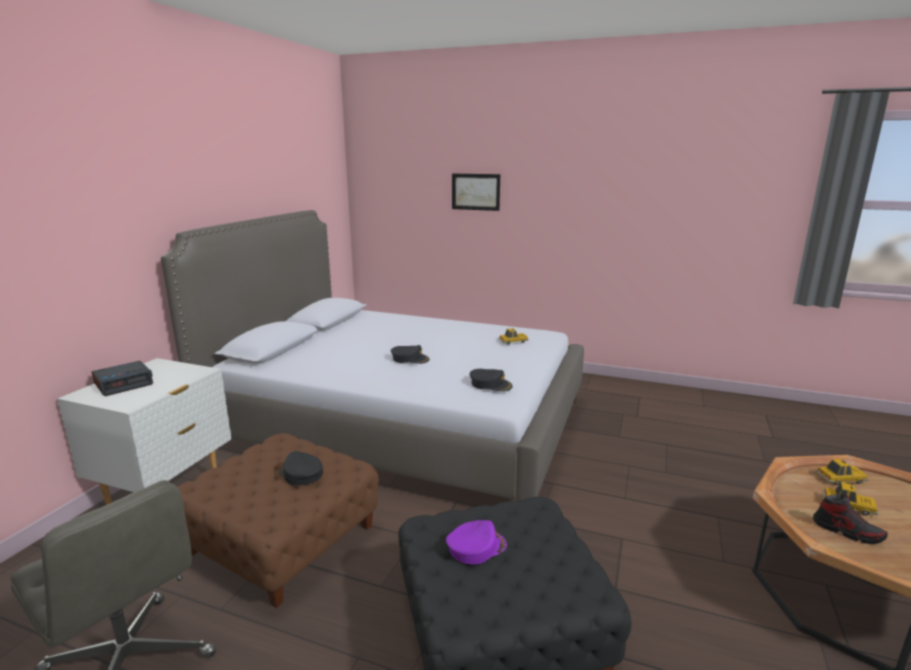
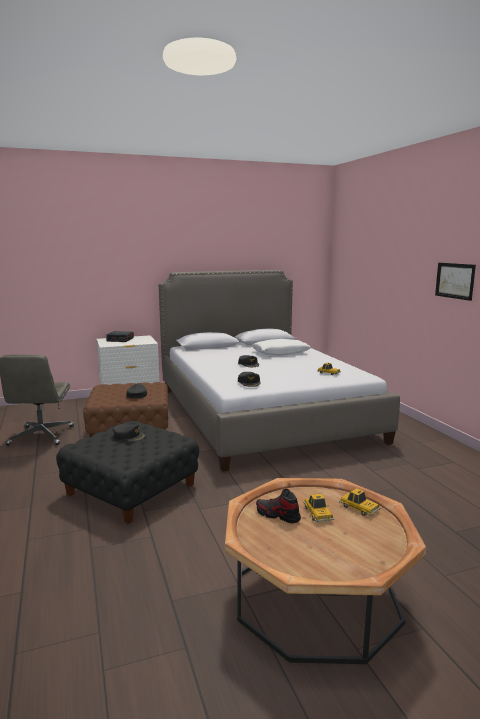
camera: 50 degrees right, 5 degrees down
(393, 331) = (280, 353): none -> white pillow
(475, 192) = (389, 263): picture -> picture (454, 280)
(476, 546) = (129, 436): purple cap -> black cap
(847, 531) = (277, 515): shoe -> shoe turned 120 degrees clockwise

